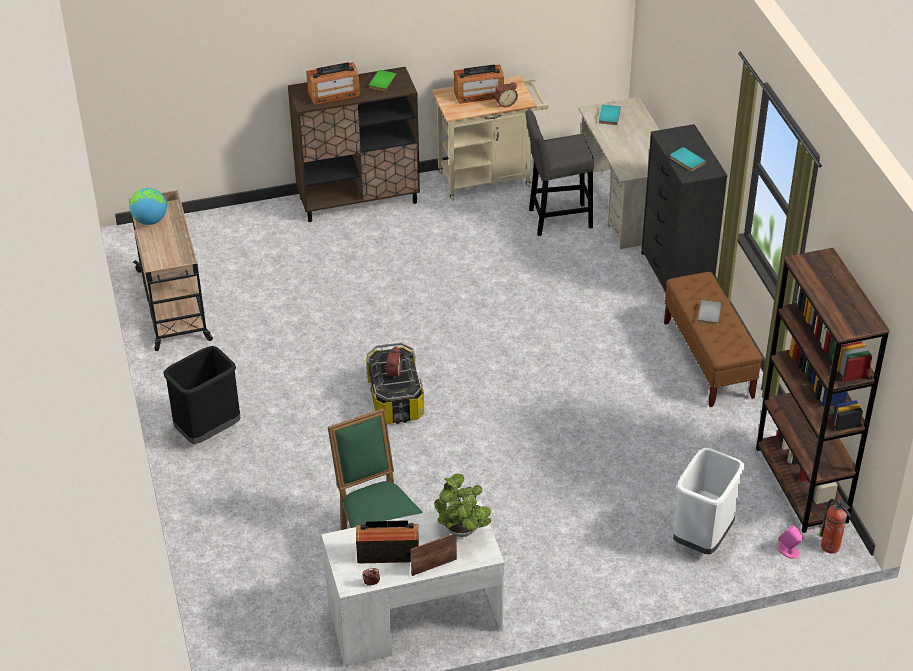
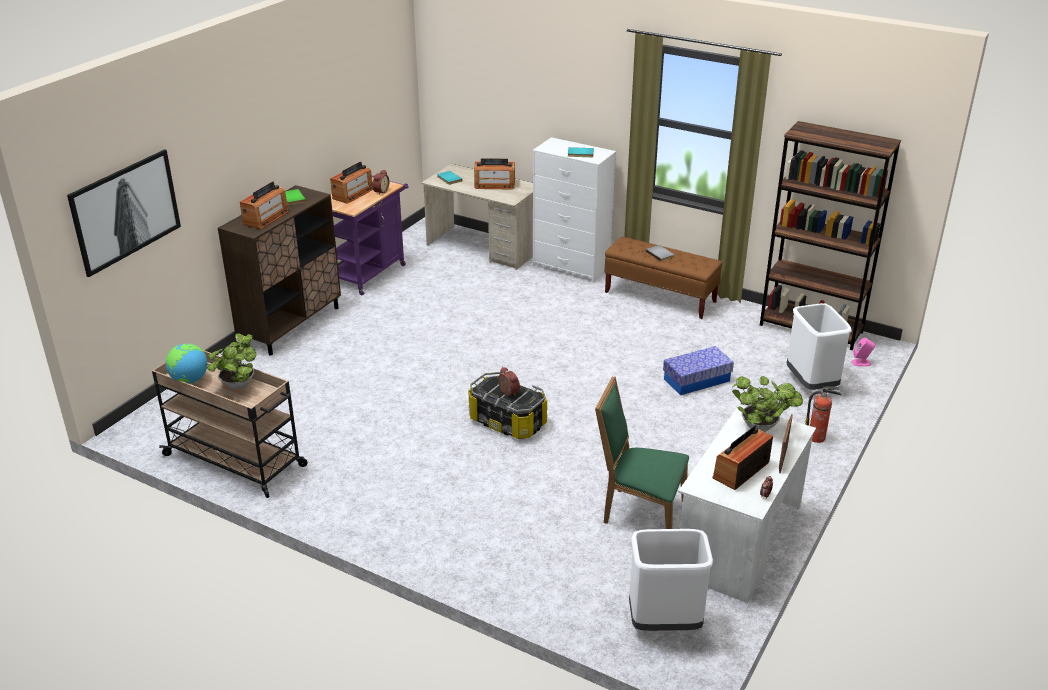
camera: 45 degrees left, 10 degrees down
(171, 245) = (236, 386): none -> potted plant
(178, 48) = (125, 211): none -> picture
(208, 430) = (397, 523): black trash can -> none
(270, 634) = (664, 623): none -> white trash can
(490, 178) = (369, 272): beige cart -> purple cart
(556, 219) = (450, 273): grey stool -> none
(605, 464) = (696, 380): none -> storage box
(639, 146) = (494, 185): none -> radio
(676, 276) = (572, 267): black dresser -> white dresser
(831, 547) = (876, 348): fire extinguisher -> fire extinguisher (817, 437)

